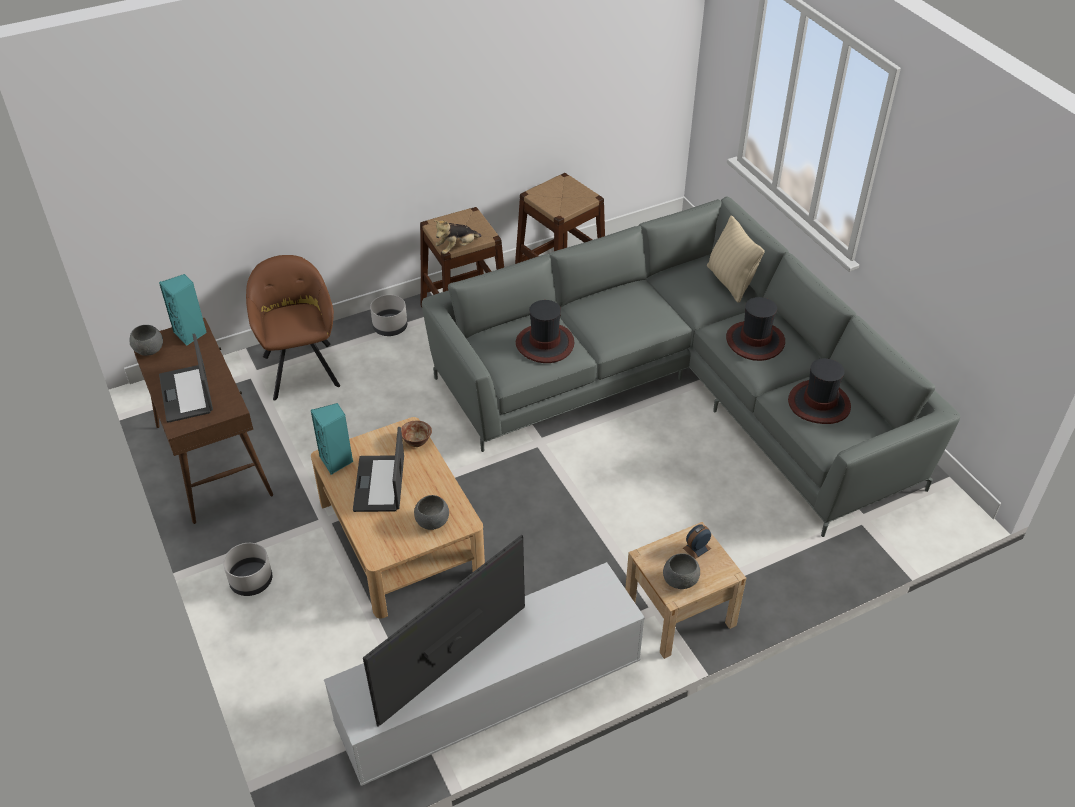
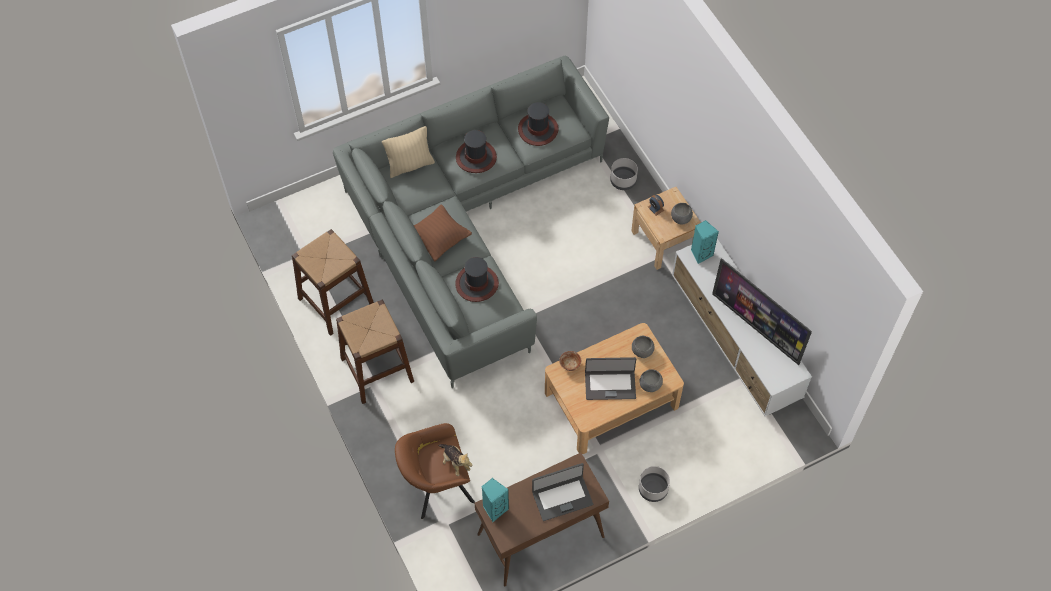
camera: 90 degrees left, 15 degrees up
(149, 351) = (514, 535): grey bowl -> grey bowl (650, 385)
(337, 461) = (590, 414): turquoise speaker -> turquoise speaker (701, 253)
(390, 327) = (390, 424): grey planter -> grey planter (623, 181)
(457, 248) = (392, 329): plush toy -> plush toy (455, 462)
(613, 309) = (439, 239): none -> brown pillow

